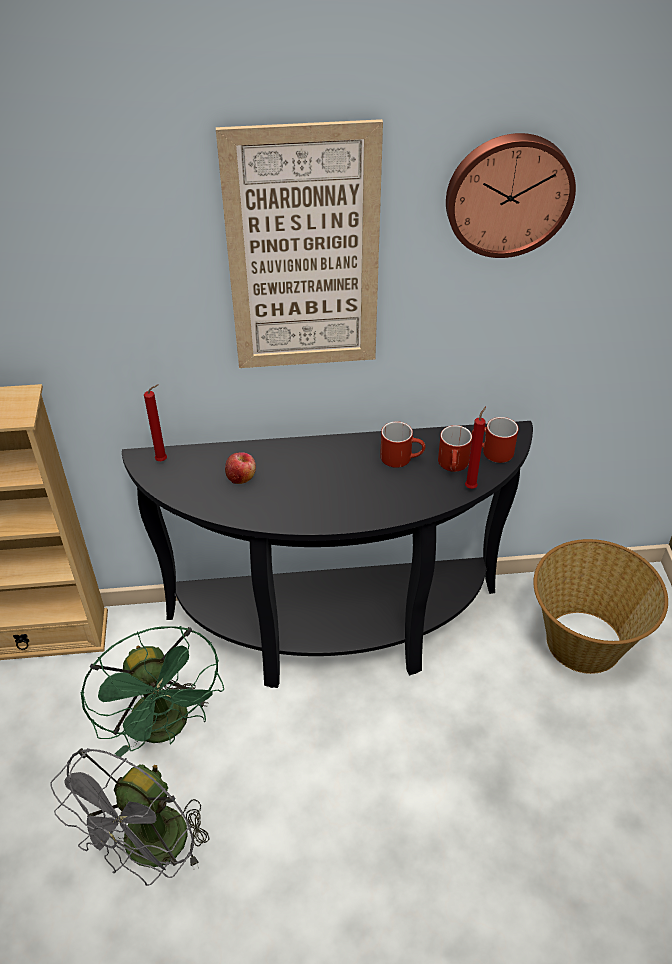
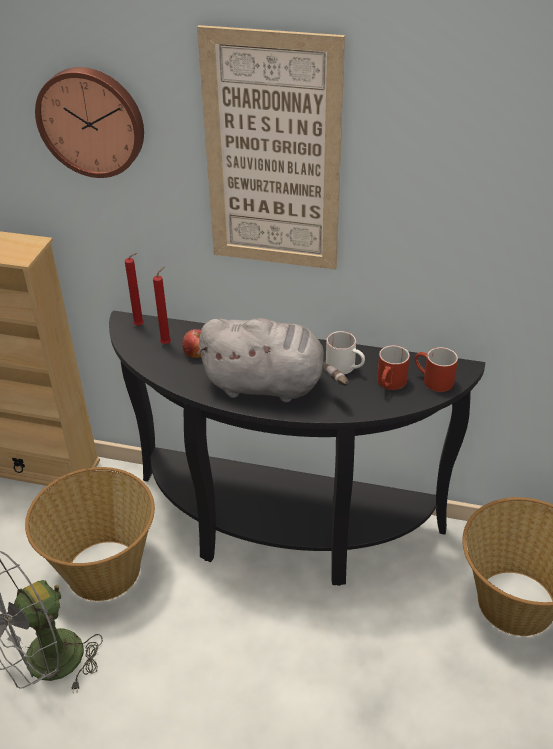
camera: 20 degrees right, 5 degrees down
(166, 728) = (103, 569): green fan -> basket
(335, 496) = (269, 385): none -> grey plush toy
(402, 457) = (346, 367): red mug -> white mug
(471, 486) = (397, 405): red candle -> red candle (167, 343)
(508, 194) = (465, 125): wall clock -> wall clock (92, 121)

